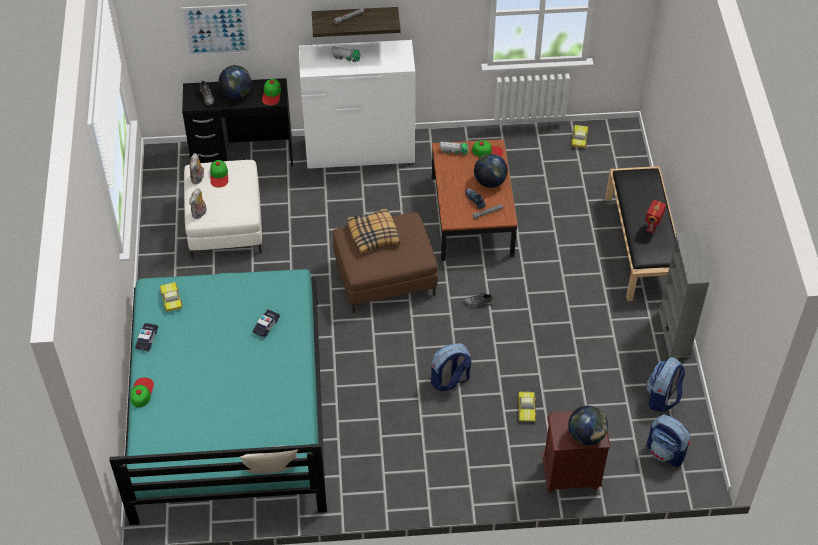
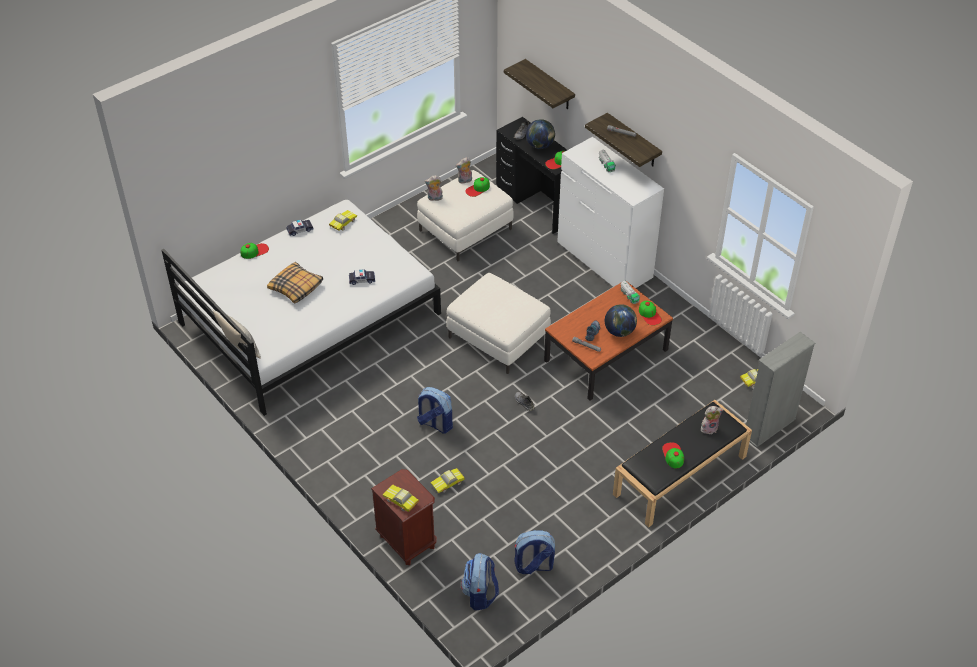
camera: 55 degrees right, 5 degrees down
(217, 30) = (549, 85): picture -> shelf
(227, 408) = (309, 317): turquoise bed -> white bed
(374, 235) = (501, 294): pillow -> pillow (296, 287)
(385, 276) = (498, 337): brown ottoman -> white ottoman
(586, 436) = (400, 501): globe -> toy car
(641, 189) = (709, 428): none -> plush toy
(652, 228) = (673, 455): toy robot -> cap
(674, 333) = (608, 542): grey bookcase -> grey bookcase (769, 428)

